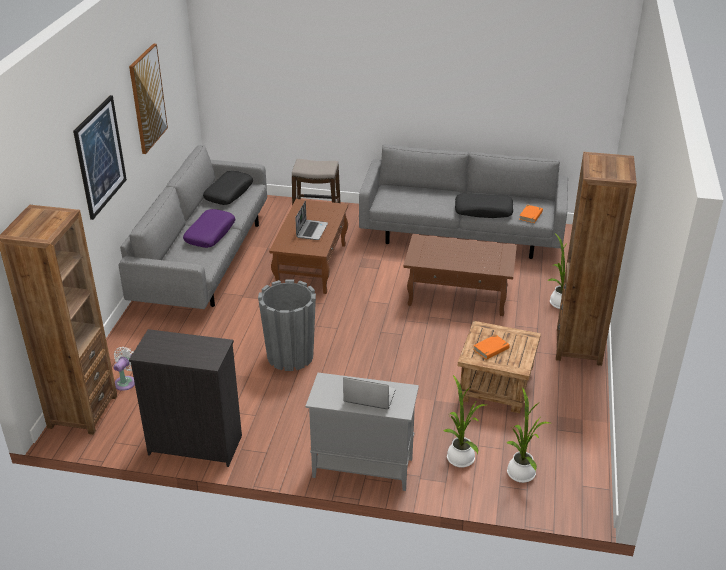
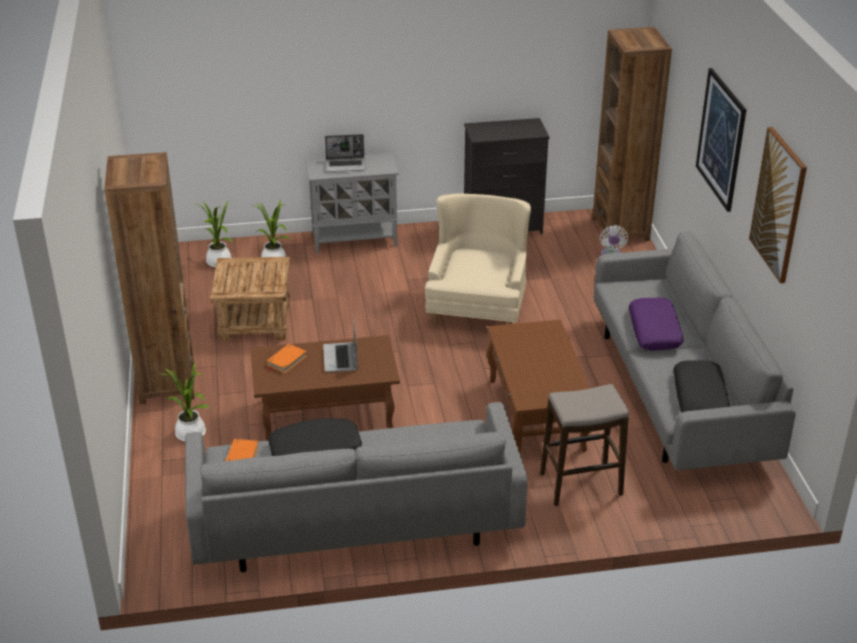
camera: 160 degrees right, 0 degrees up
(290, 356) = (478, 306): grey planter -> beige armchair
(311, 230) = (532, 356): laptop -> laptop (341, 359)
(491, 349) = (259, 272): orange book -> orange book (286, 361)

